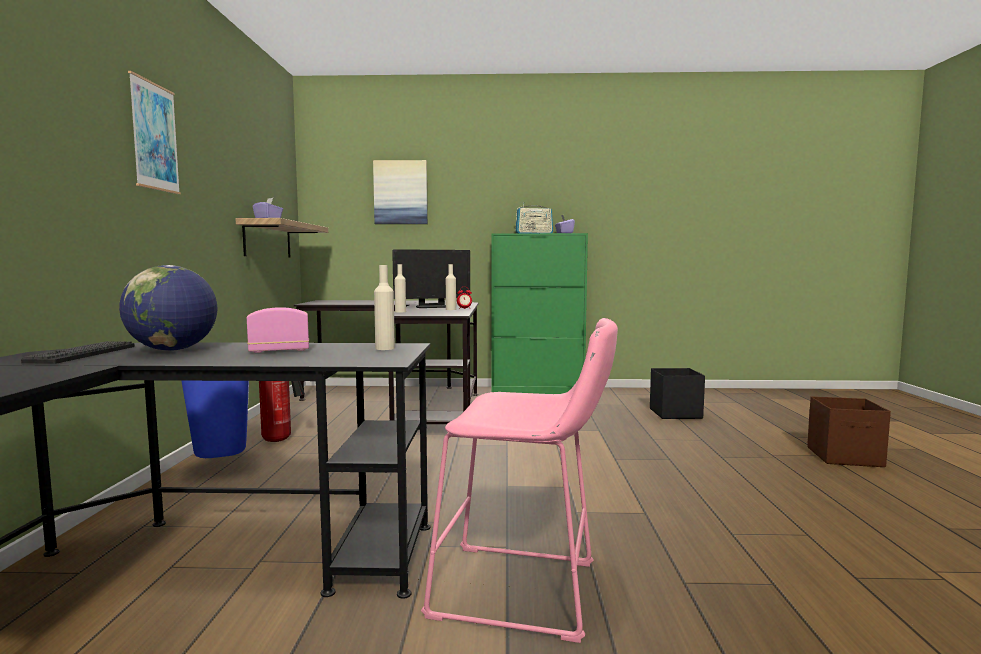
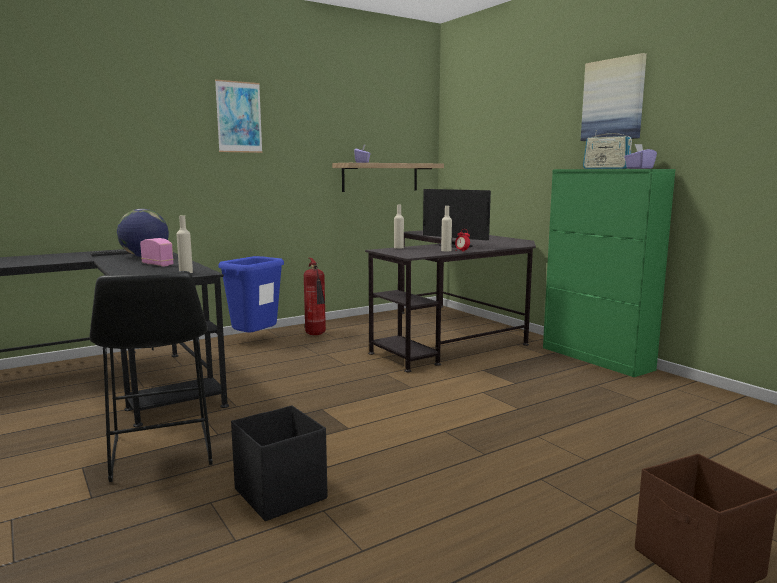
camera: 55 degrees right, 5 degrees up
(401, 192) = (504, 125): picture -> picture (613, 99)
(524, 592) = (160, 453): pink stool -> black stool
(674, 413) = (663, 430): black storage box -> black storage box (280, 493)

